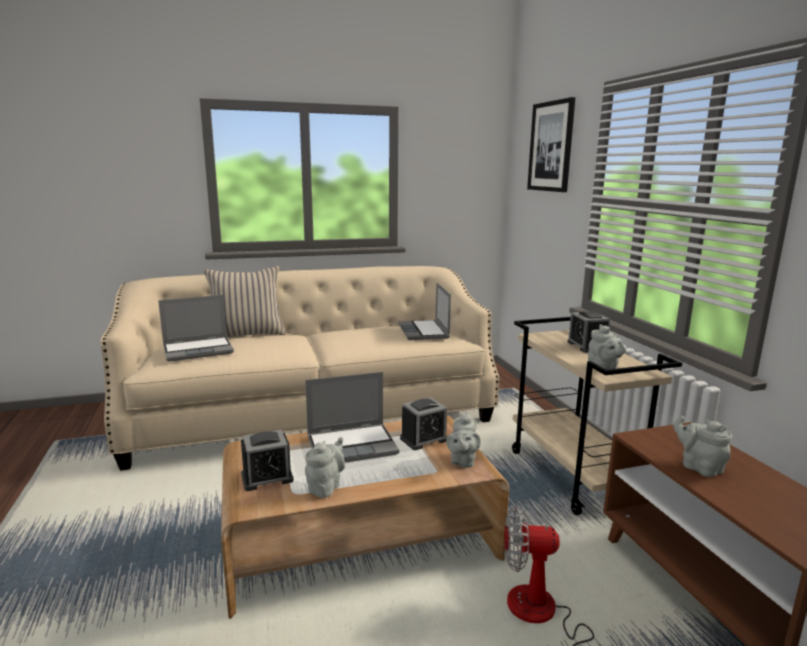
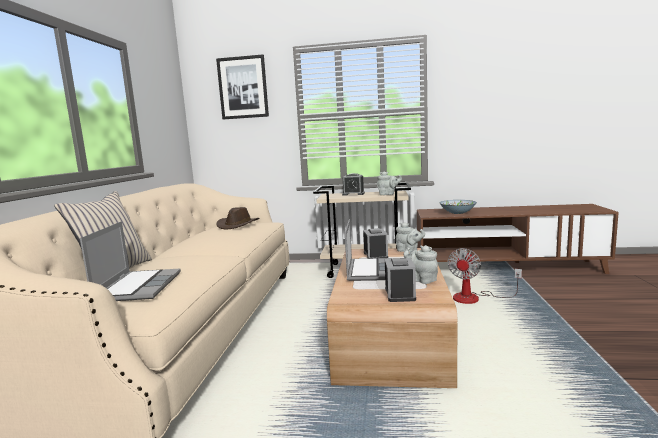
camera: 65 degrees left, 5 degrees down
(424, 332) = (238, 225): laptop -> brown hat
(699, 467) = (457, 213): grey teapot -> bowl

